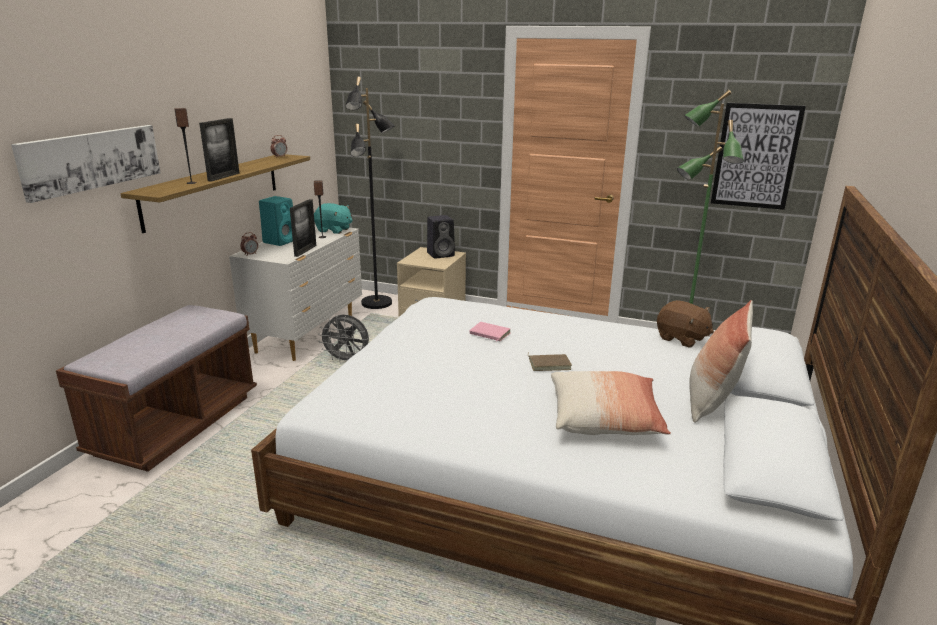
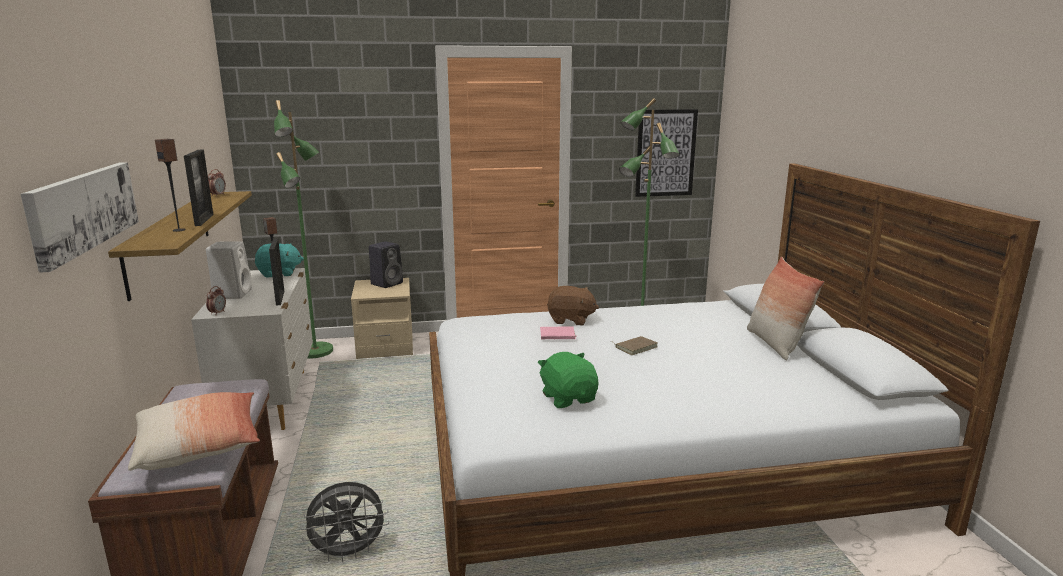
camera: 30 degrees left, 5 degrees down
(280, 241) = (232, 294): turquoise speaker -> white speaker
(347, 360) = (346, 413): grey fan -> grey fan (349, 553)
(377, 303) = (316, 351): black floor lamp -> green floor lamp
(420, 394) = (568, 398): none -> green plush toy
(604, 419) = (728, 375): pillow -> pillow (200, 446)
(681, 339) = (697, 306): brown plush toy -> brown plush toy (571, 320)

